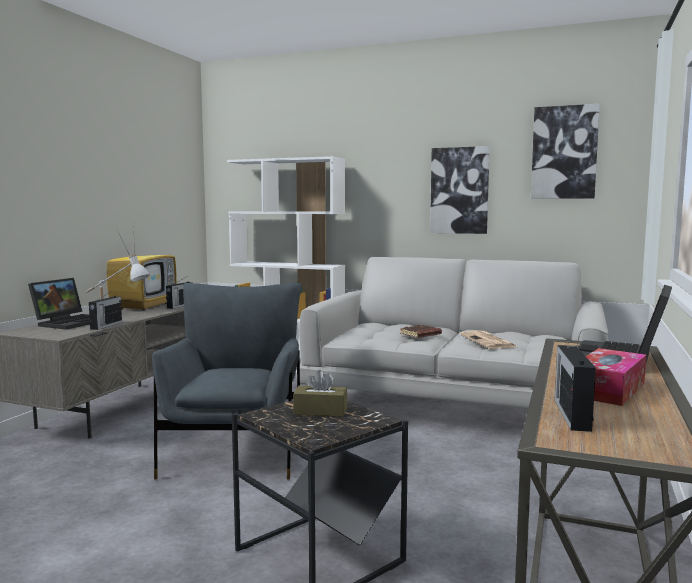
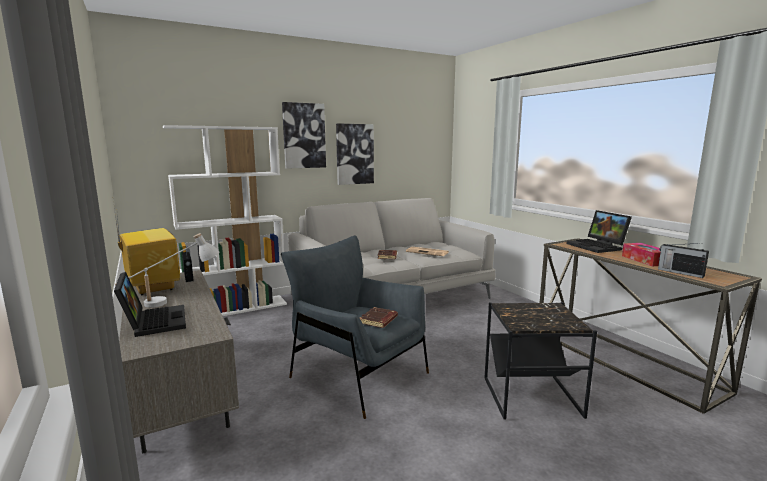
camera: 50 degrees left, 5 degrees up
(105, 326) = (209, 312): radio -> none
(219, 378) = (379, 321): none -> brown book
(320, 411) = (529, 312): brown tissue box -> none
(564, 152) = (411, 131): picture -> picture (304, 136)

